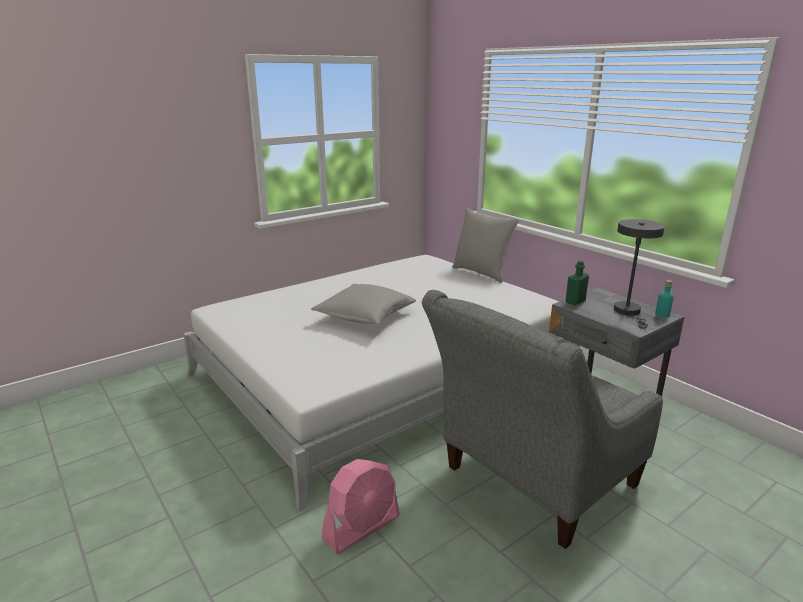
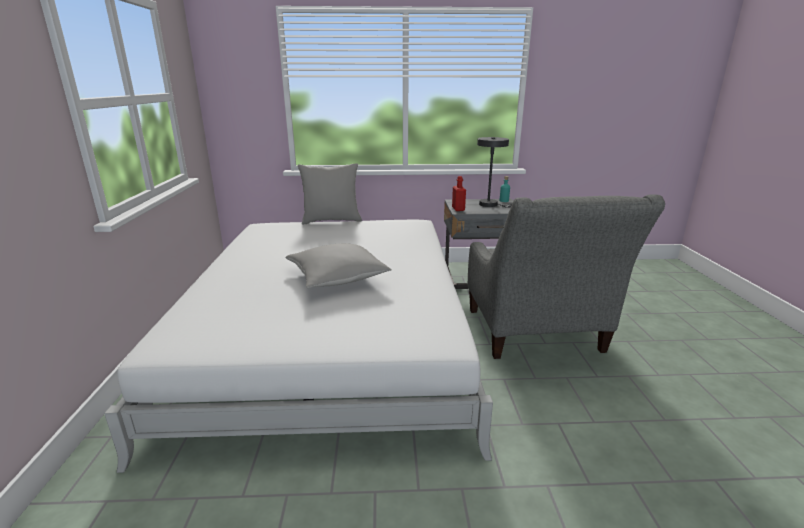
camera: 55 degrees left, 0 degrees up
(362, 527) = (537, 429): pink fan -> none
(575, 302) = (458, 209): green bottle -> red bottle

